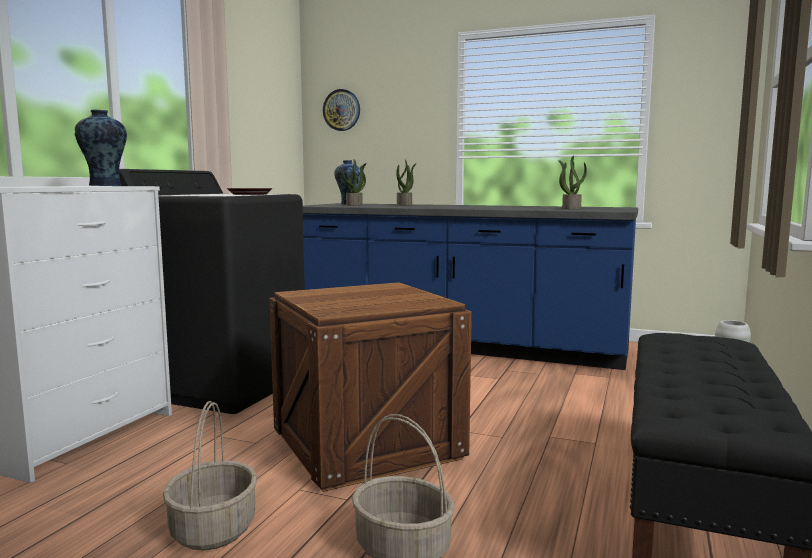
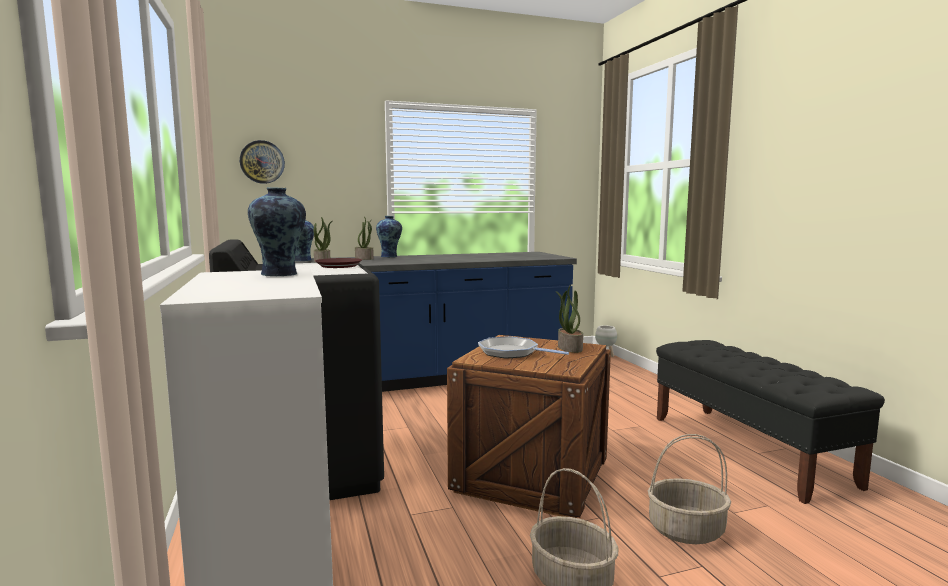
camera: 40 degrees left, 0 degrees up
(345, 294) = (511, 352): none -> frying pan
(437, 204) = (390, 256): none -> vase
(571, 208) = (518, 256): potted plant -> potted plant (569, 348)

